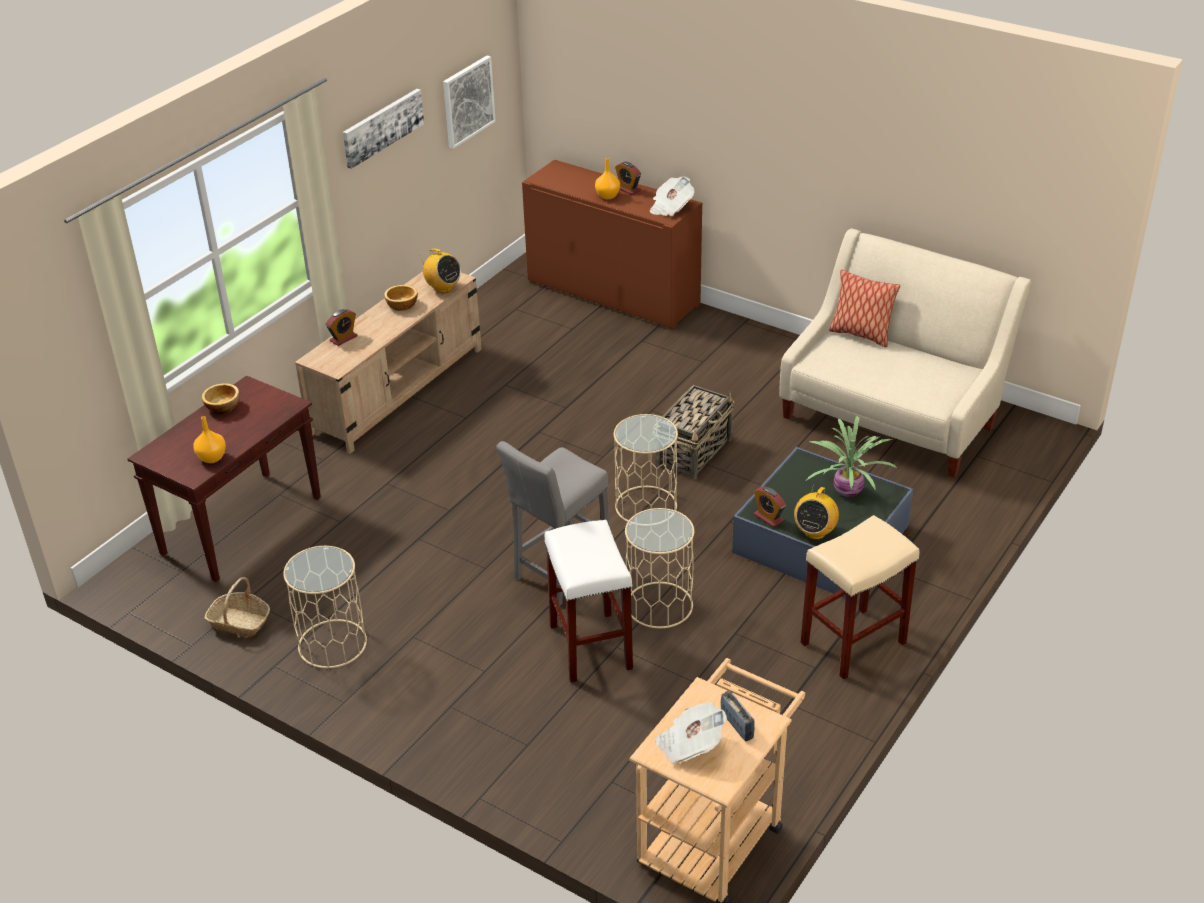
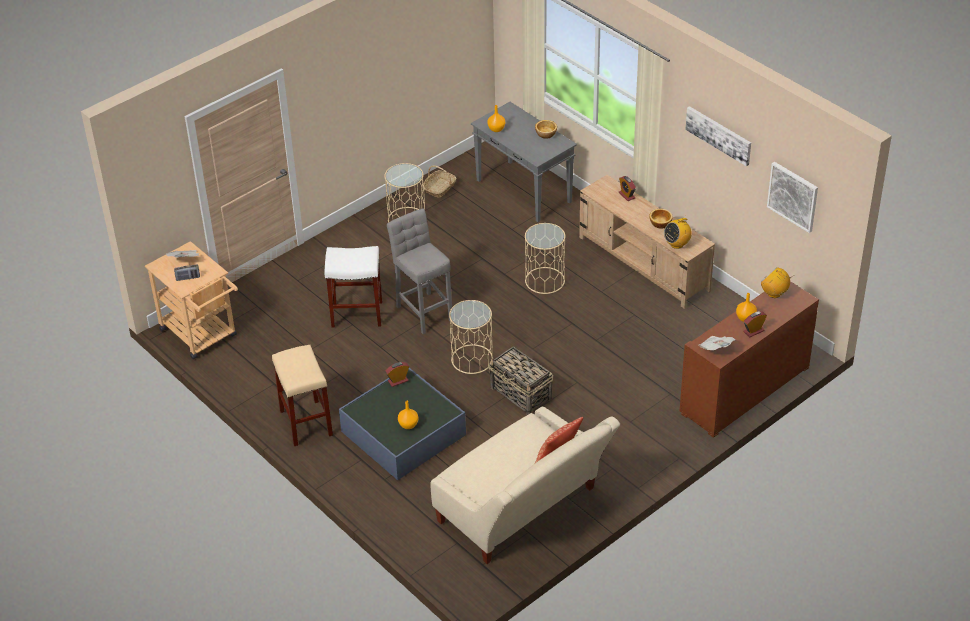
camera: 105 degrees right, 5 degrees up
(242, 525) = (524, 192): brown console table -> grey console table
(659, 605) = (378, 348): beige side table -> beige side table (545, 280)
(815, 532) = (376, 399): radio -> radio (774, 293)
(846, 491) = (408, 425): potted plant -> orange vase

